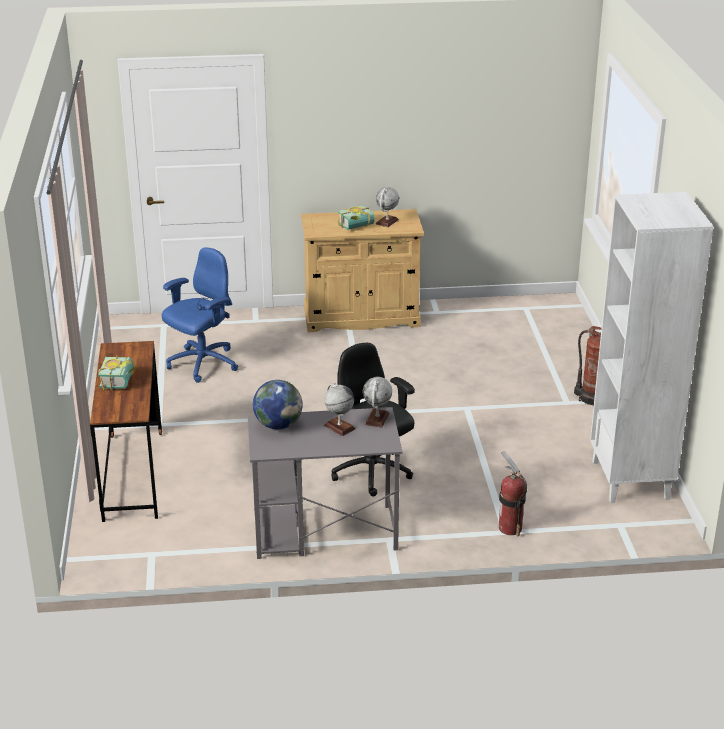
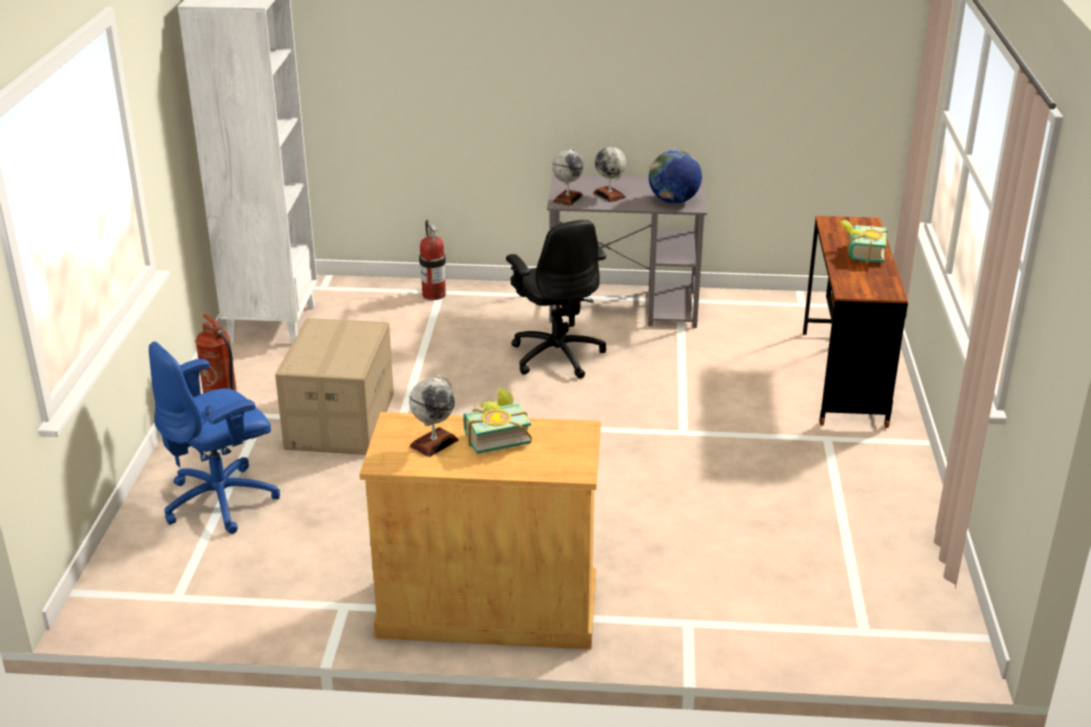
camera: 170 degrees left, 0 degrees up
(202, 364) = (778, 533): blue office chair -> blue office chair (222, 500)
(510, 403) = (339, 421): none -> cardboard box

